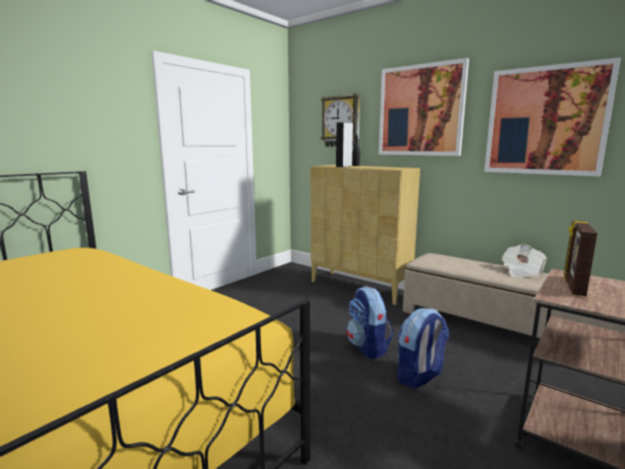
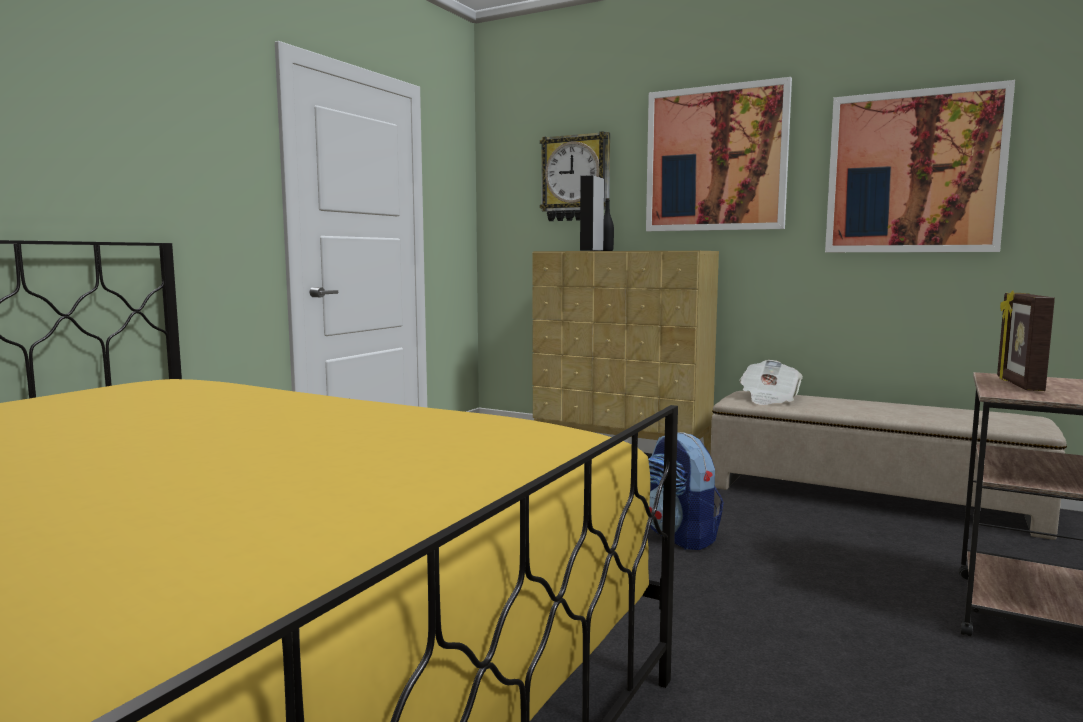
camera: 10 degrees left, 5 degrees down
(420, 377) = (782, 567): backpack -> none
(521, 272) = (895, 406): newspaper -> newspaper (769, 399)

